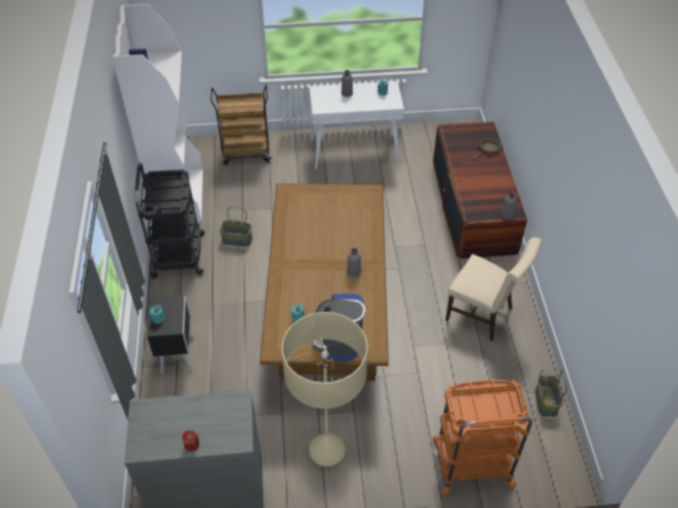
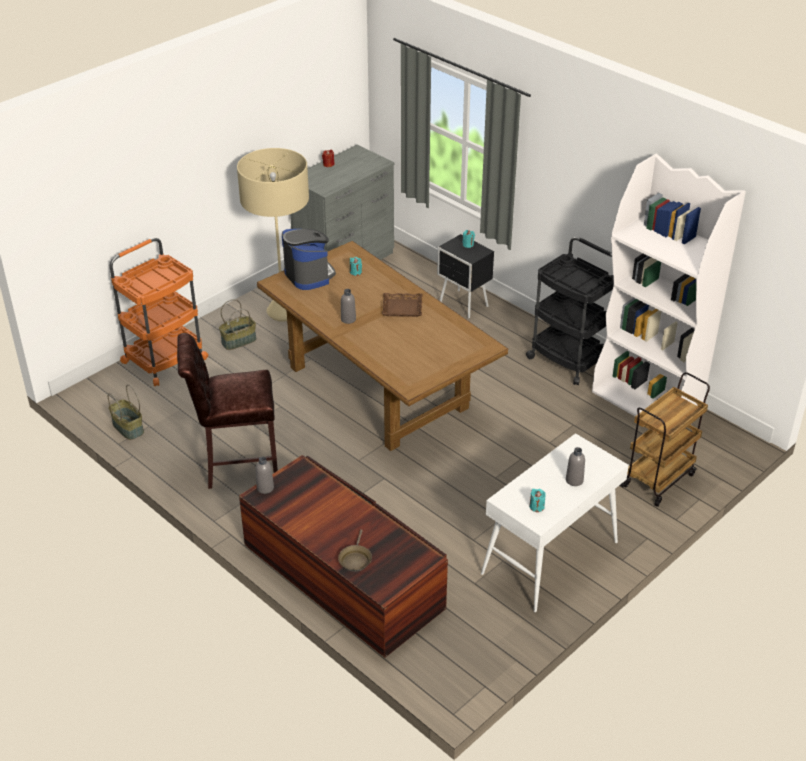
camera: 140 degrees right, 10 degrees down
(237, 240) = (538, 398): basket -> basket (239, 341)
(304, 257) = (402, 308): none -> brown tray
(483, 314) = (236, 465): beige chair -> brown stool

